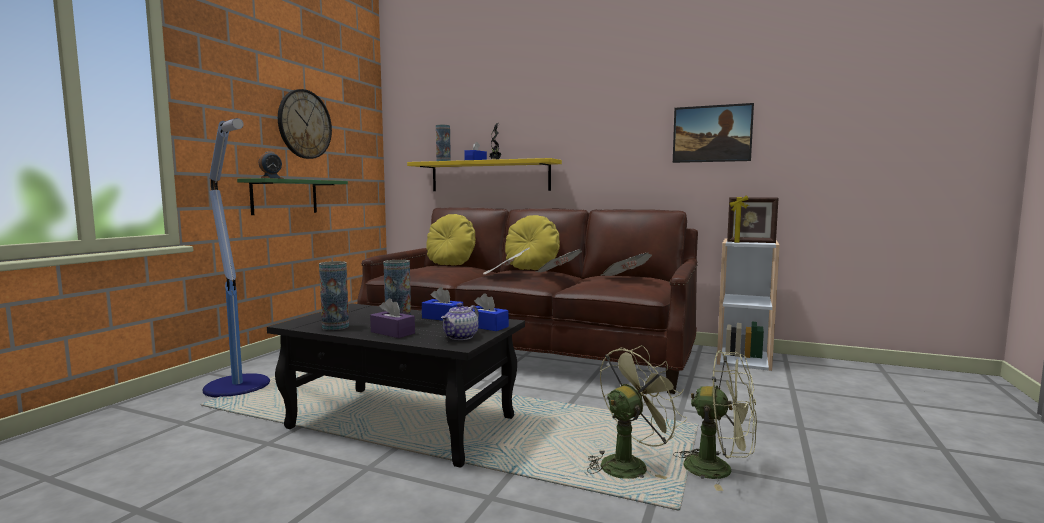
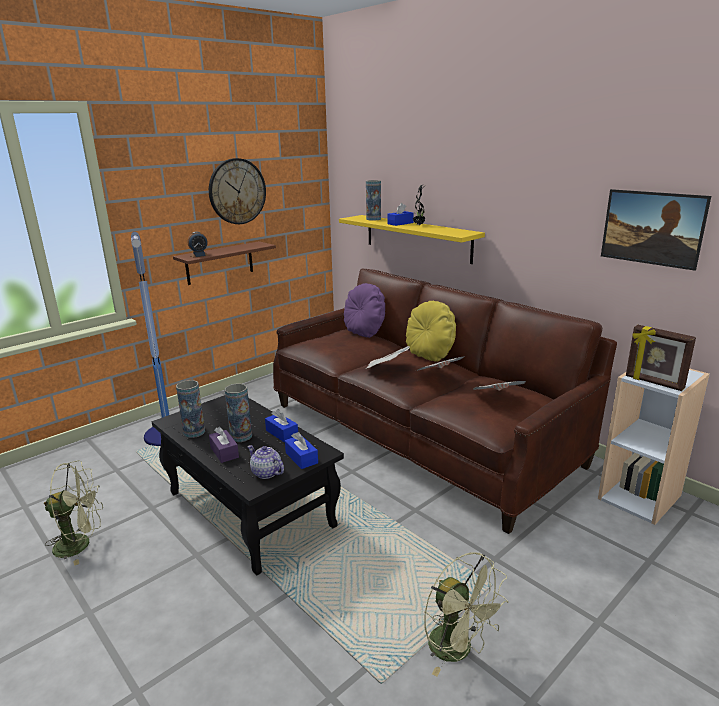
camera: 25 degrees right, 15 degrees up
(284, 197) = (219, 263): green shelf -> brown shelf
(451, 265) = (364, 333): yellow pillow -> purple pillow
(461, 337) = (266, 473): teapot -> teapot turned 75 degrees clockwise
(629, 464) = (386, 615): green fan -> green fan (80, 544)

